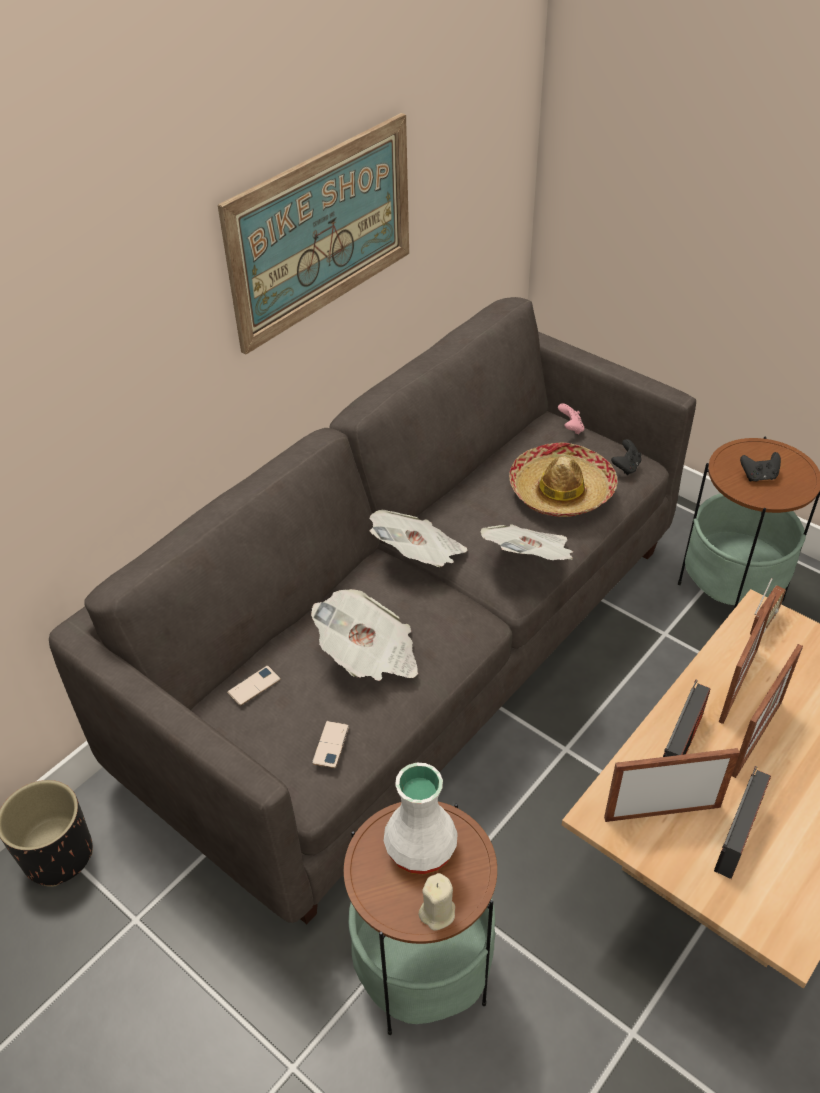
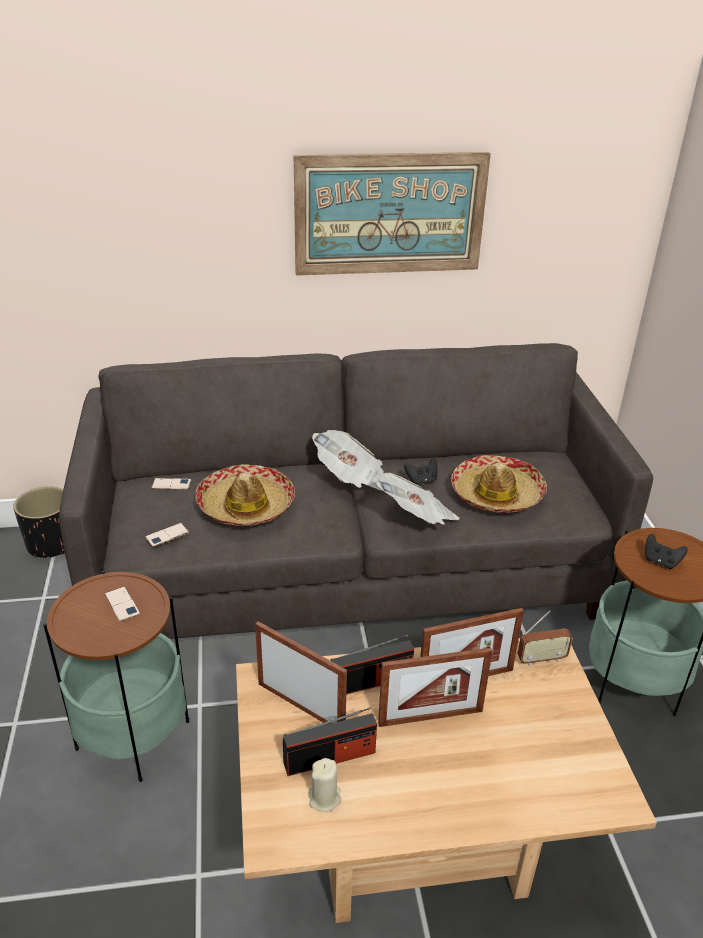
camera: 40 degrees right, 10 degrees down
(369, 656) = (245, 505): newspaper -> hat
(422, 849) = (122, 604): white vase -> phone
(437, 912) = (83, 638): beige candle -> beige candle (325, 798)
(570, 428) = (561, 467): pink game controller -> none
(626, 467) = (570, 508): black game controller -> black game controller (421, 481)

